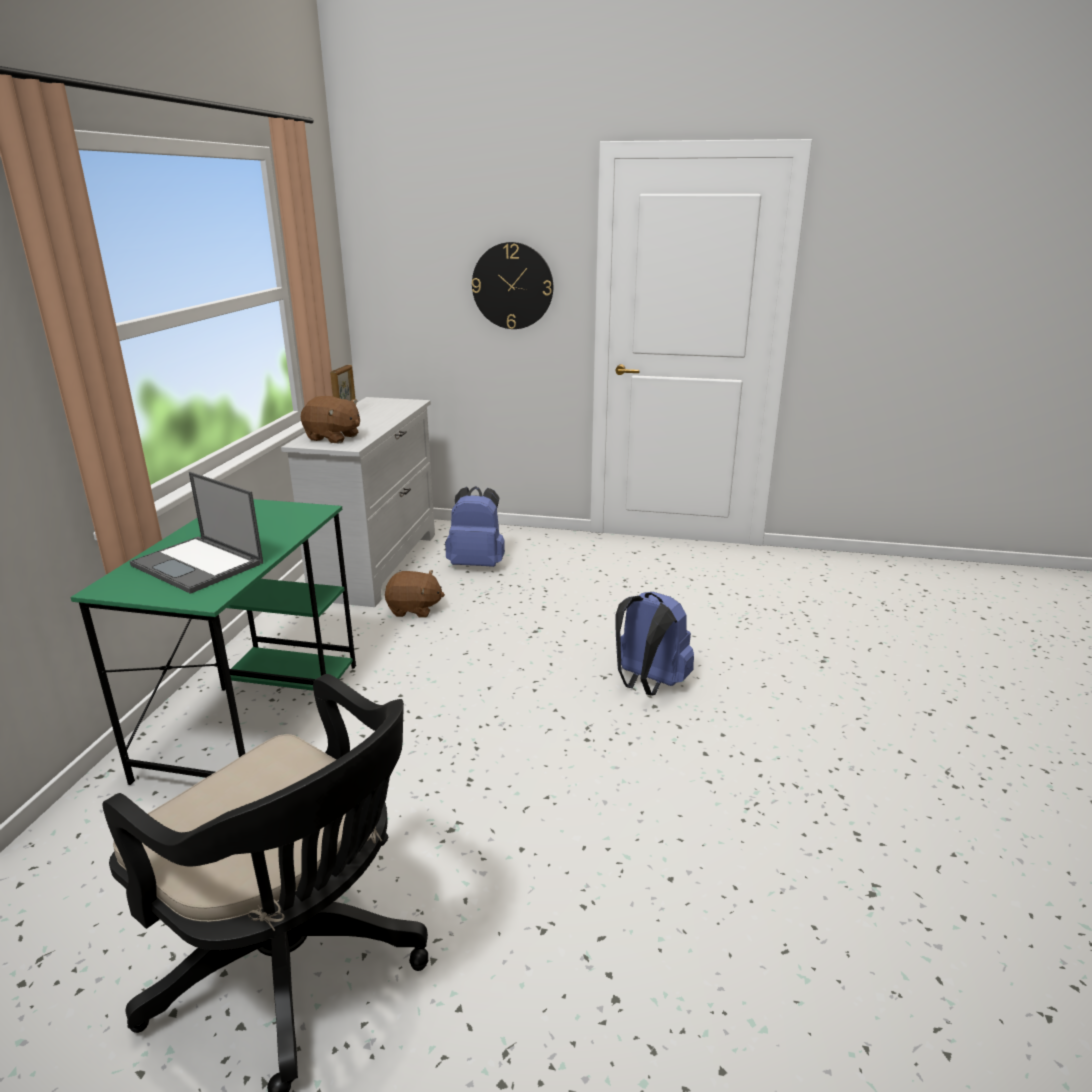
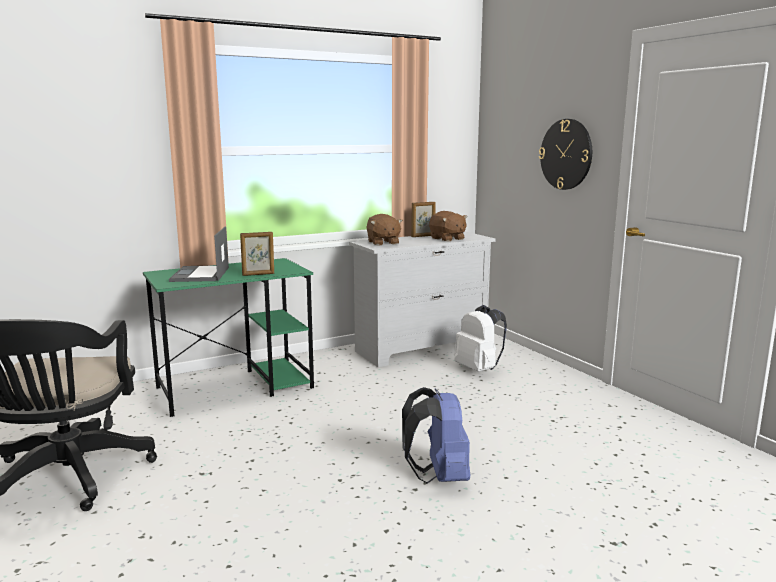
camera: 50 degrees right, 10 degrees down
(285, 533) = (258, 274): none -> picture frame
(414, 609) = (394, 376): brown plush toy -> brown plush toy (447, 239)
(477, 564) = (479, 369): blue backpack -> white backpack

